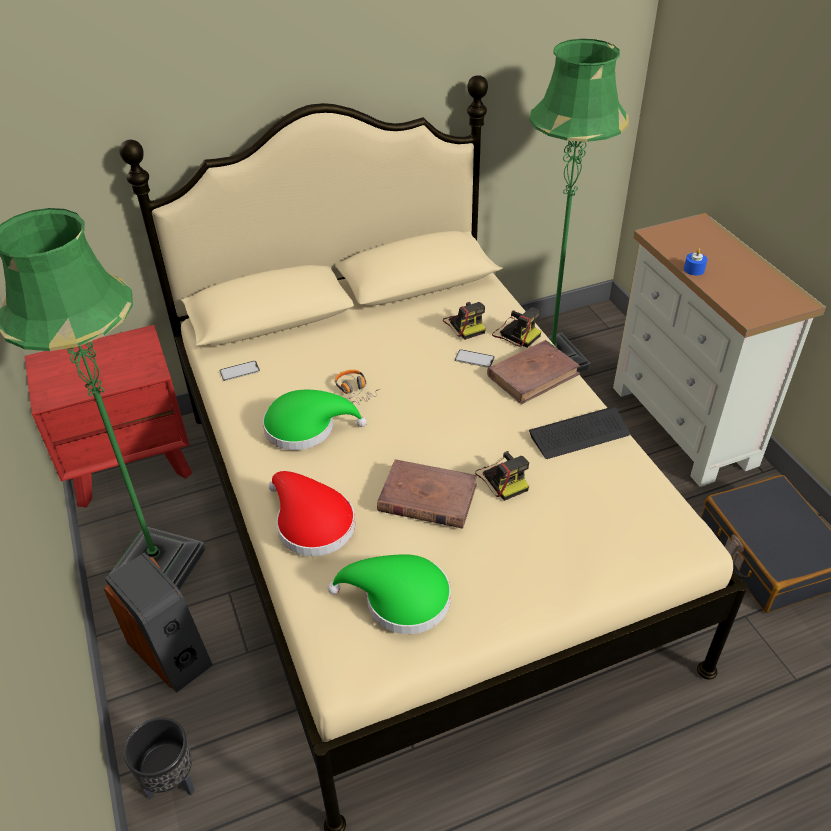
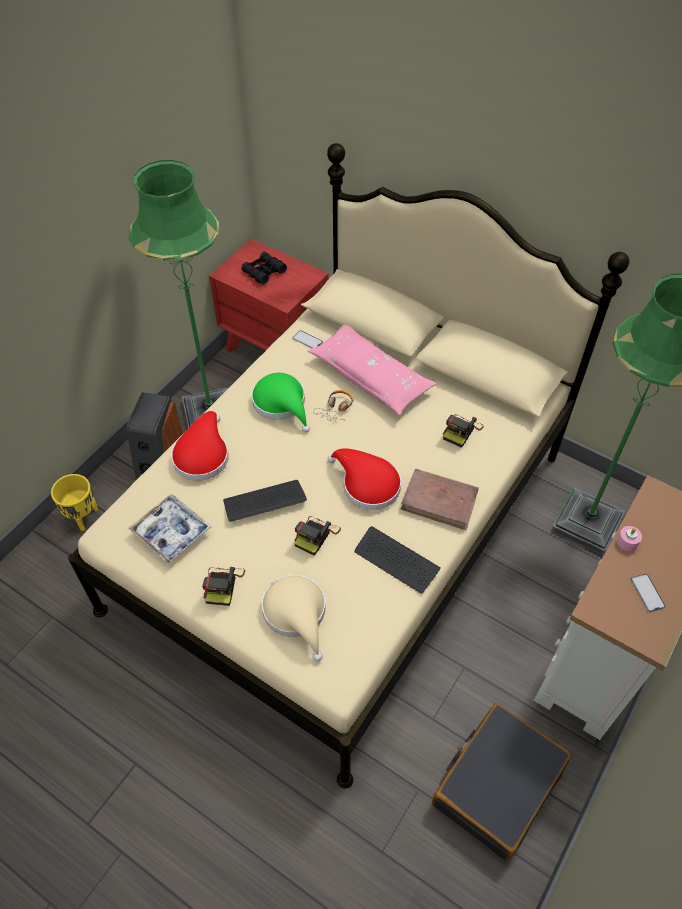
camera: 55 degrees right, 10 degrees up
(89, 368) = (264, 272): none -> black binoculars
(171, 782) = (83, 517): black planter -> yellow planter
(339, 350) = (371, 377): none -> pink pillow
(400, 599) = (171, 532): green hat -> tray
(427, 498) = (264, 501): brown book -> keyboard
(472, 412) = (367, 484): none -> red hat
(474, 359) = (427, 456): phone -> phone (647, 593)
(515, 334) = (479, 467): camera -> camera (223, 585)
(591, 537) = (297, 614): none -> beige hat
(694, 269) = (627, 542): blue candle -> pink candle

